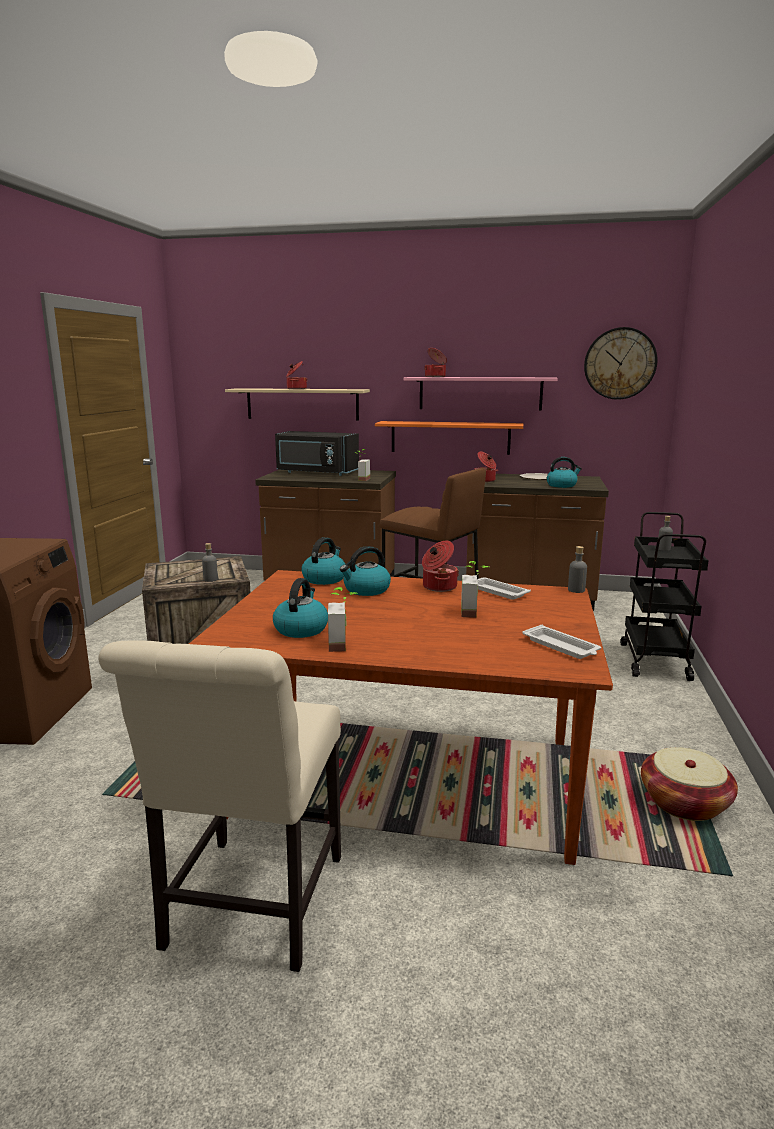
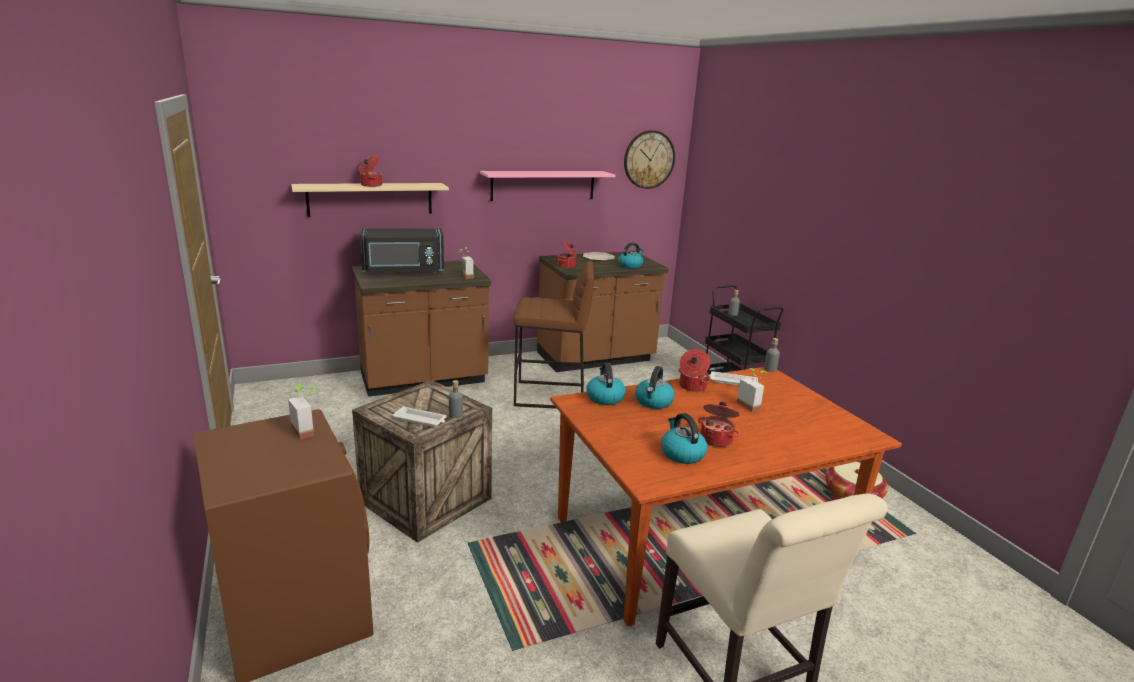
camera: 35 degrees left, 5 degrees up
(344, 644) = (732, 459): potted plant -> potted plant (308, 430)
(435, 377) = (510, 172): cooking pot -> cooking pot (716, 439)
(450, 437) = (517, 225): orange shelf -> none
(561, 647) = (839, 422): white tray -> white tray (421, 420)

